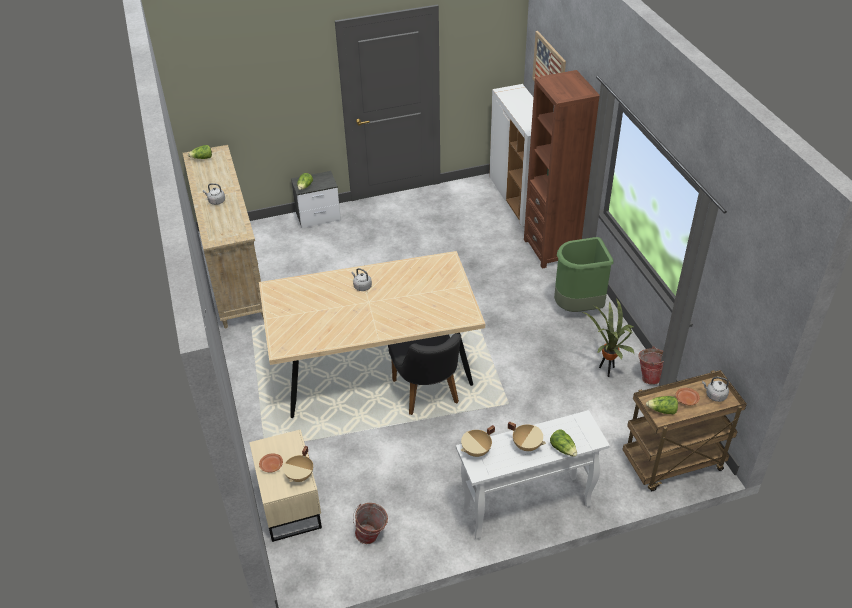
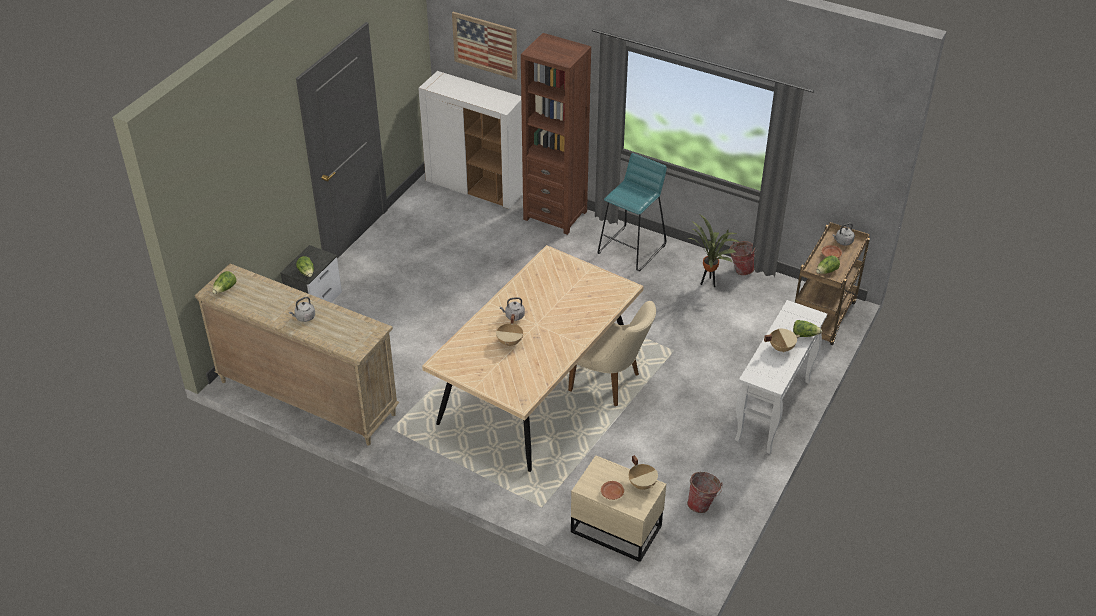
camera: 45 degrees left, 0 degrees up
(428, 396) = (610, 384): black chair -> beige chair
(476, 451) = (757, 373): beige cooking pot -> beige cooking pot (510, 342)
(578, 307) = (632, 249): green trash can -> turquoise stool

